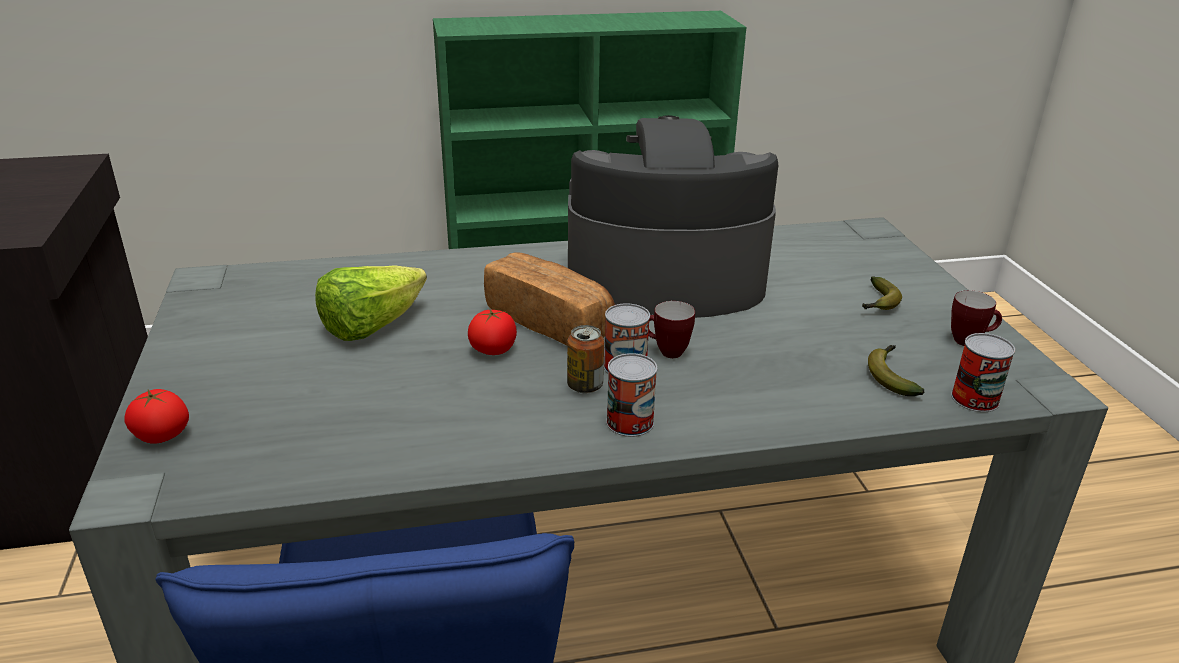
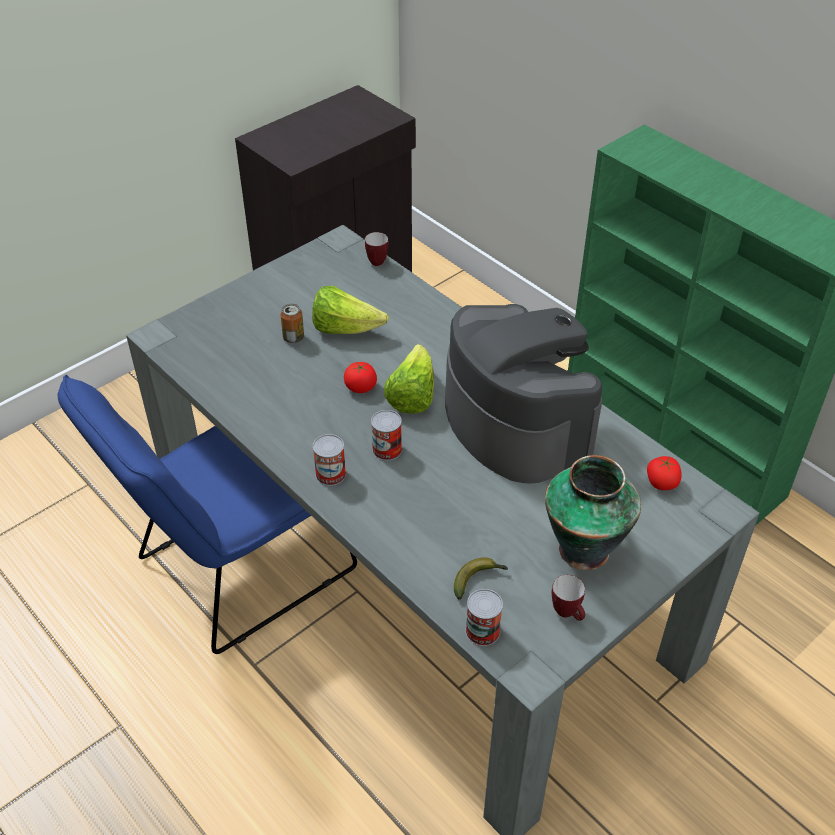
camera: 60 degrees right, 15 degrees up
(162, 435) = (200, 318): tomato -> tomato (662, 483)
(551, 322) = (412, 396): bread -> lettuce
(585, 386) = (353, 441): can -> can (293, 337)
(665, 352) = (419, 460): mug -> mug (376, 260)
(878, 303) = (584, 547): banana -> vase

